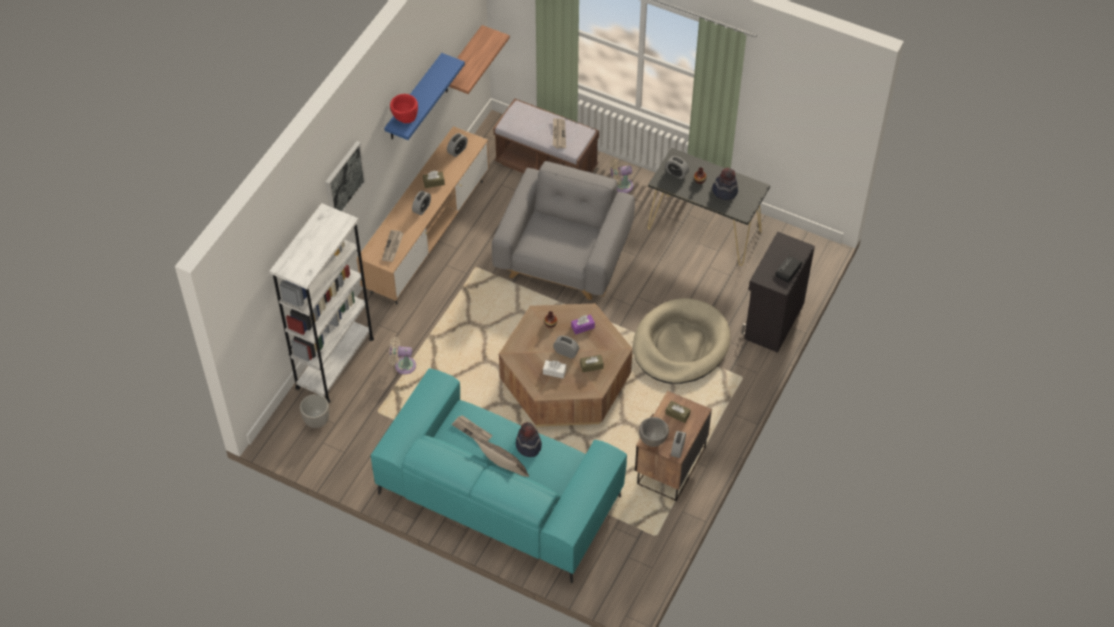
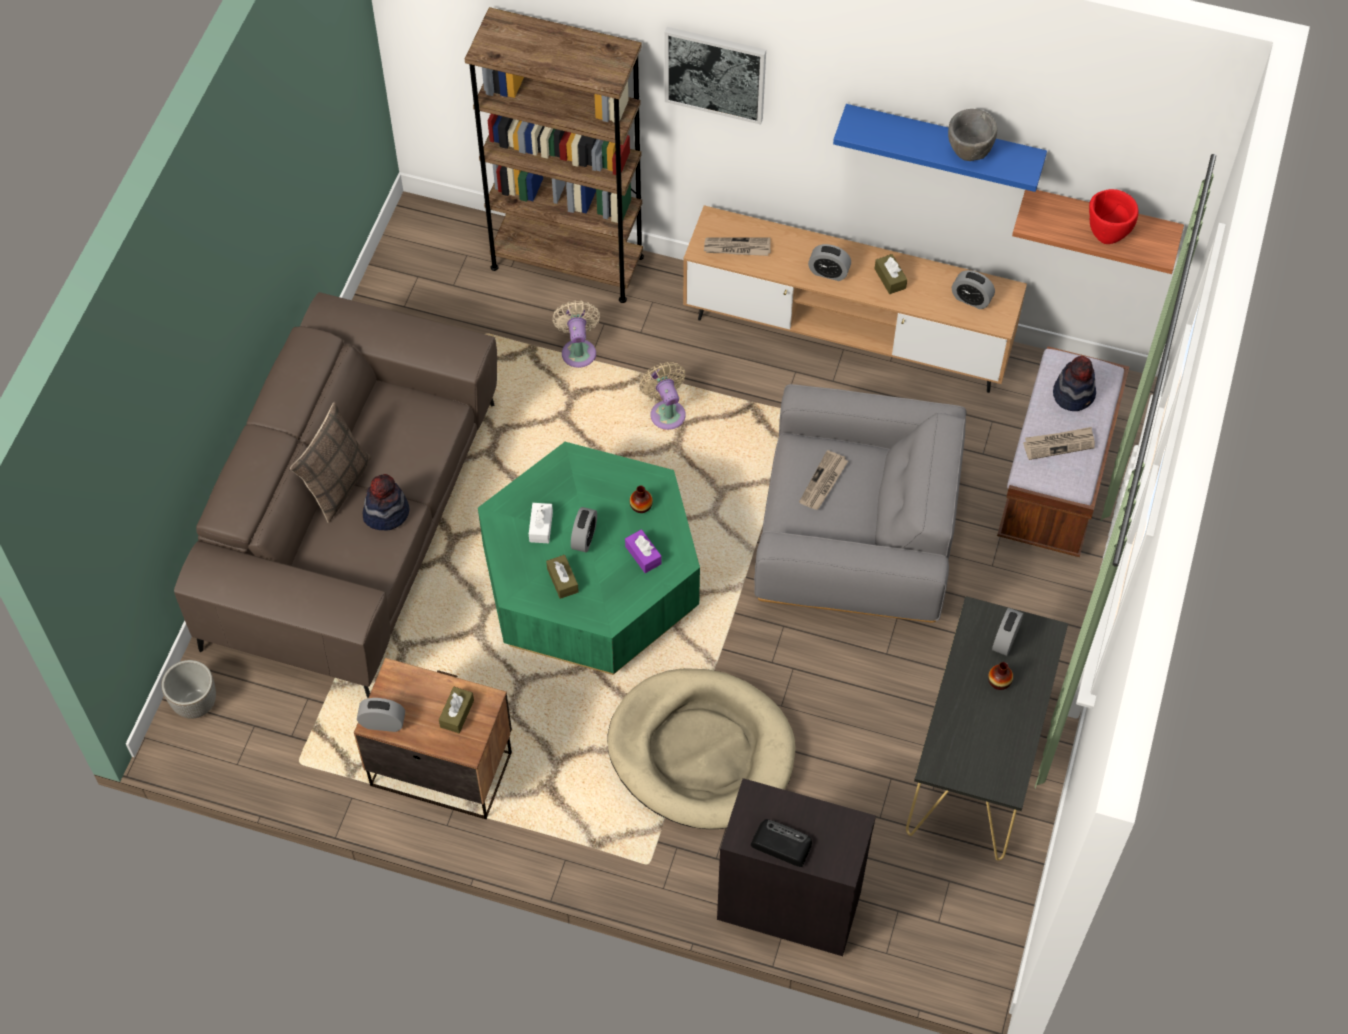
camera: 80 degrees right, 5 degrees up
(316, 421) = (455, 261): planter -> planter (195, 703)
(335, 363) = (567, 262): white bookcase -> brown bookcase
(405, 118) = (874, 127): red bowl -> red bowl (1107, 232)
(472, 430) = (405, 430): newspaper -> newspaper (823, 482)
(500, 494) = (354, 524): turquoise sofa -> brown sofa
(565, 380) = (590, 582): brown coffee table -> green coffee table
(621, 186) = (1043, 606): beige fan -> beige fan (666, 412)
(653, 441) = (395, 682): grey bowl -> grey bowl (969, 153)
(725, 191) = (984, 728): hat -> hat (1074, 394)

